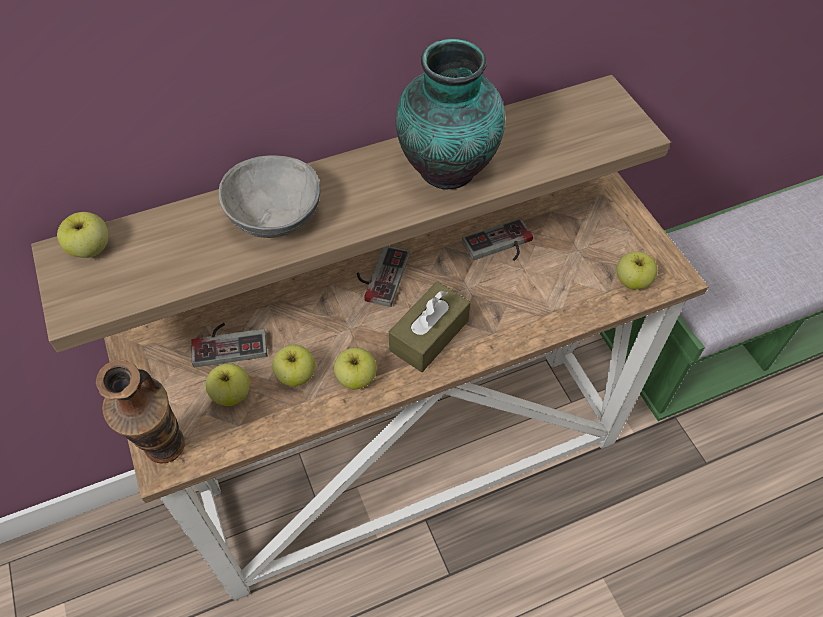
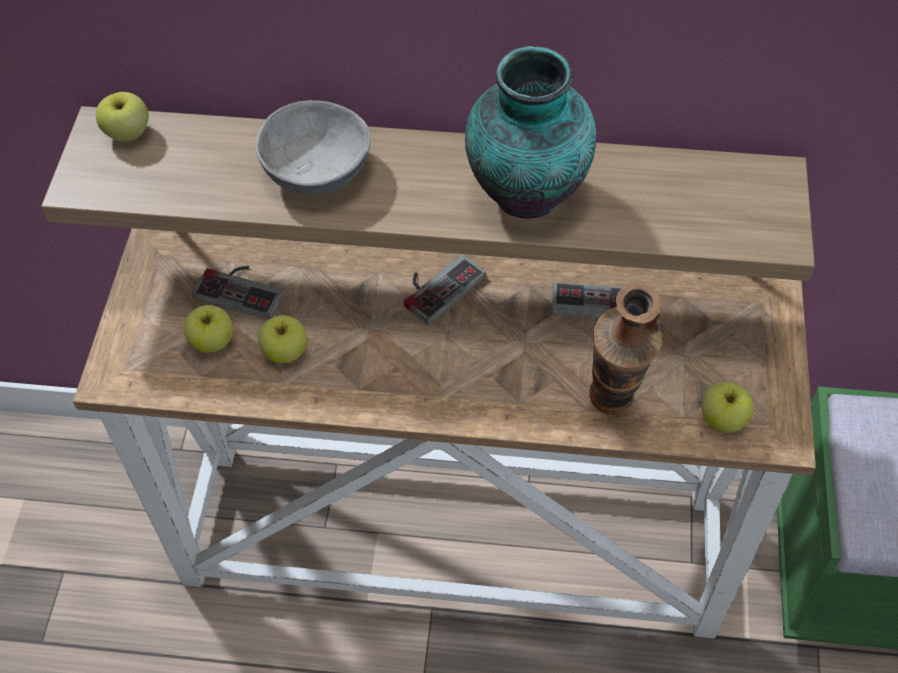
camera: 30 degrees right, 0 degrees up
(170, 458) = (119, 376): vase -> vase (611, 410)
(356, 378) = (343, 382): apple -> none
(429, 335) = (447, 373): brown tissue box -> none

